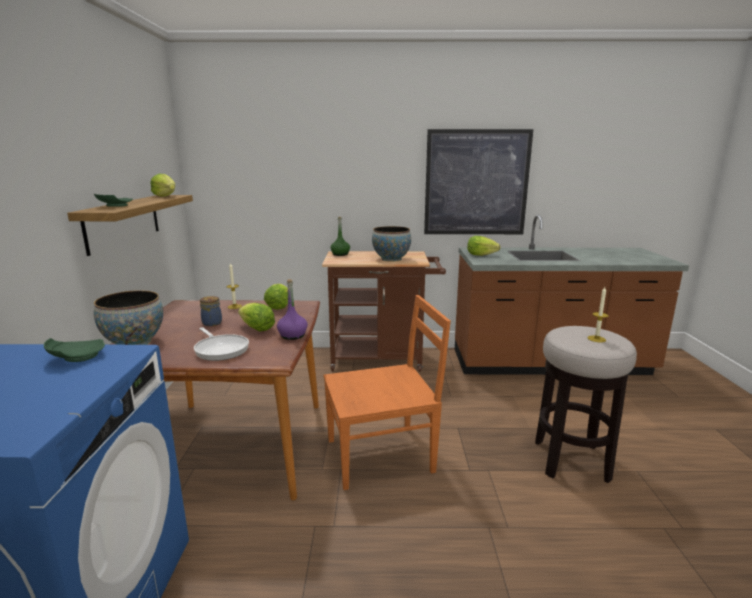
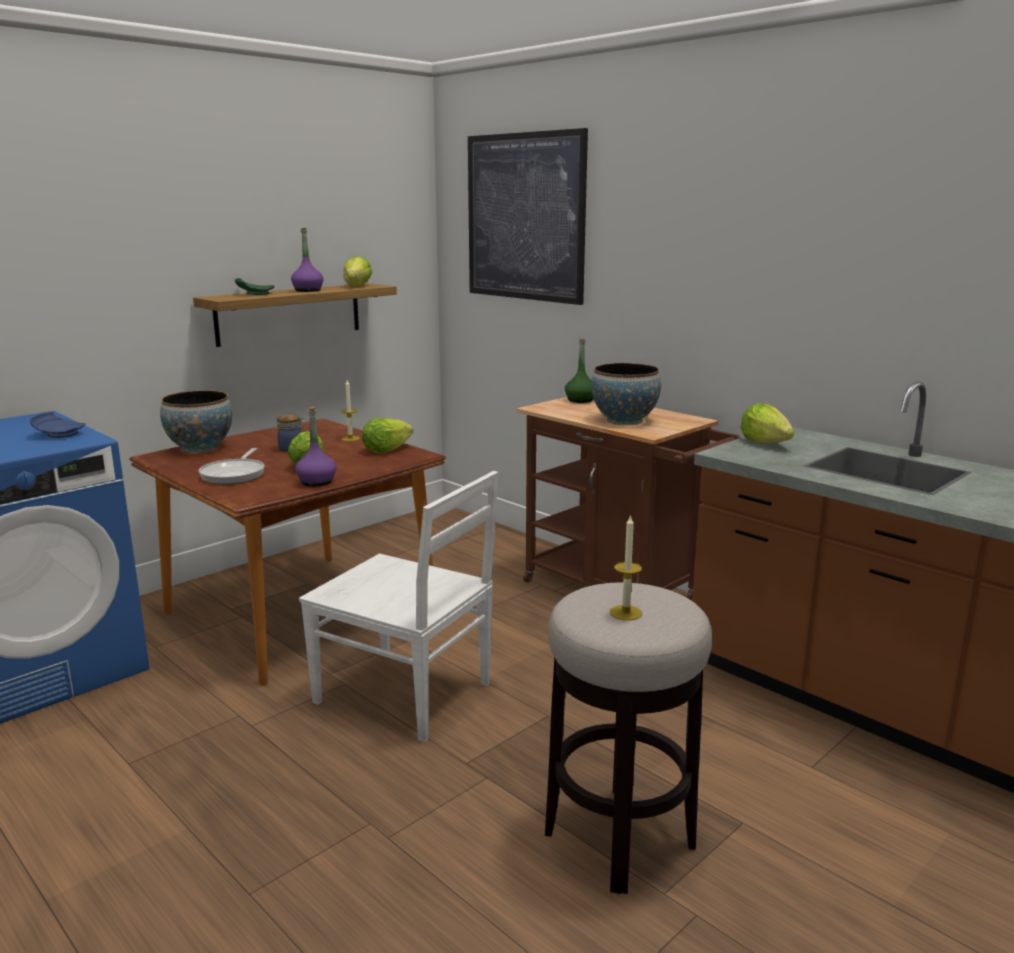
camera: 45 degrees right, 0 degrees up
(76, 357) = (59, 434): green plate -> blue plate
(145, 201) = (307, 290): none -> purple bottle
(382, 455) = (406, 694): orange chair -> white chair
(476, 183) = (821, 302): picture -> picture (525, 217)

